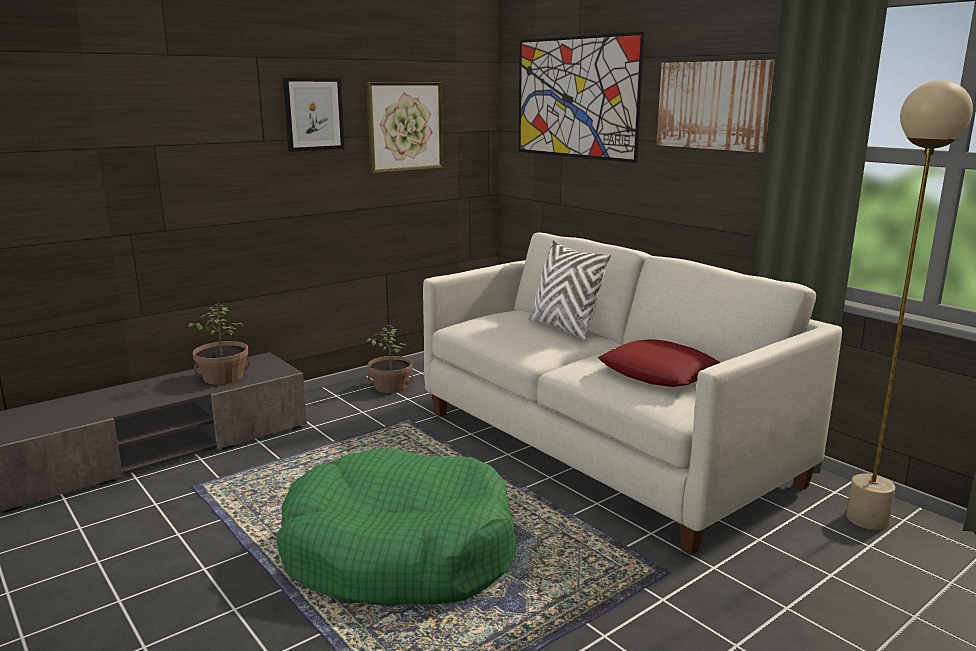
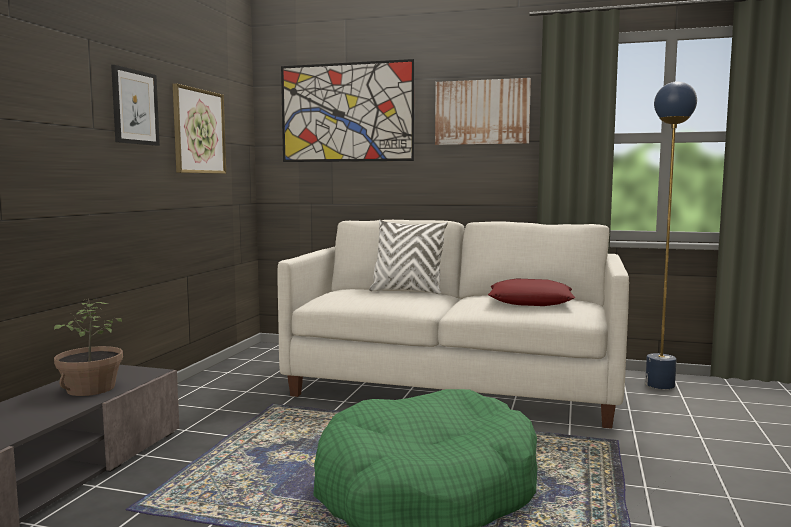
camera: 35 degrees left, 10 degrees down
(391, 387) = (215, 386): potted plant -> none
(867, 519) = (660, 385): beige floor lamp -> blue floor lamp

